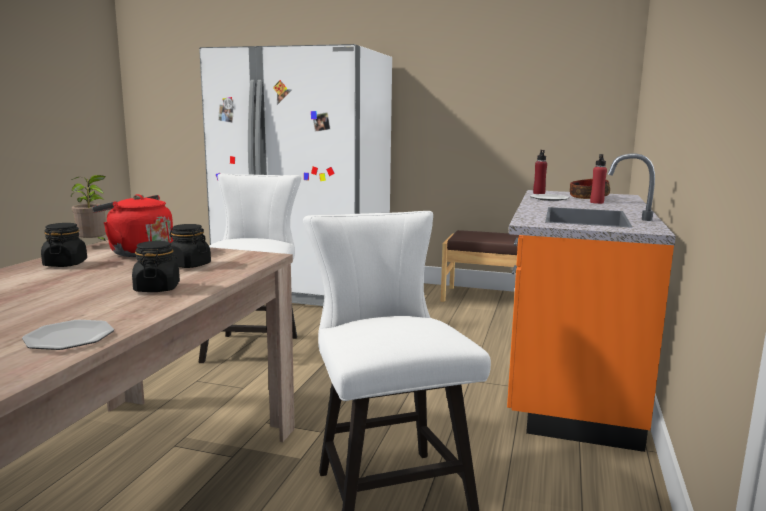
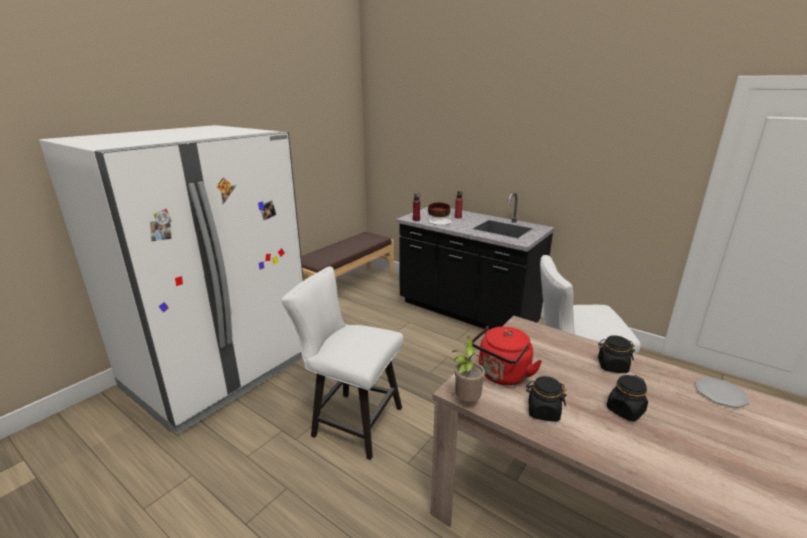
camera: 70 degrees left, 10 degrees up
(189, 265) = (547, 353): black jar -> black jar (625, 410)
(568, 380) = (467, 312): orange counter -> black counter

